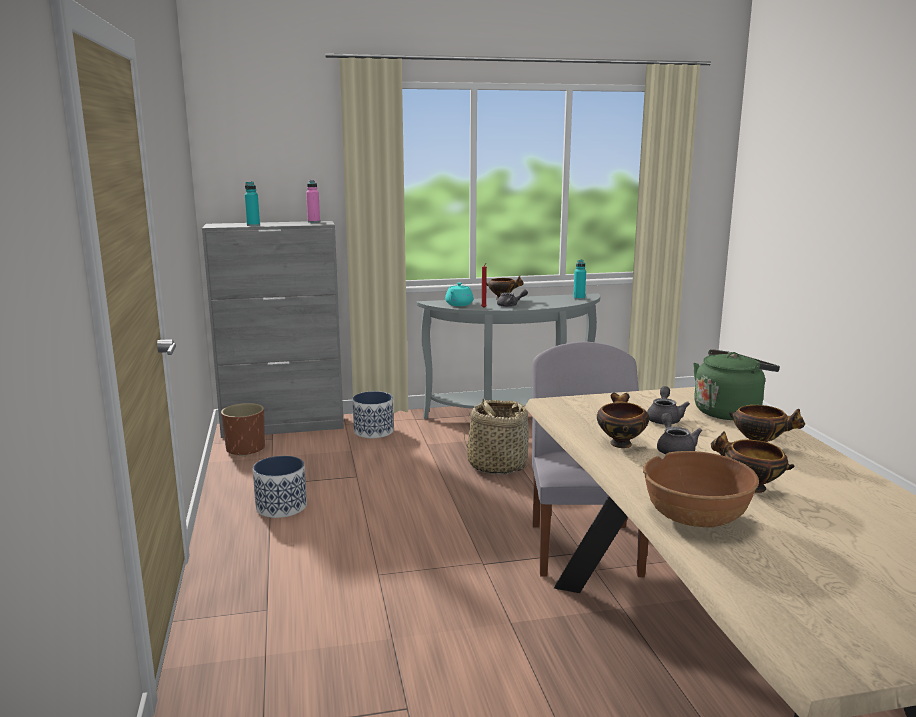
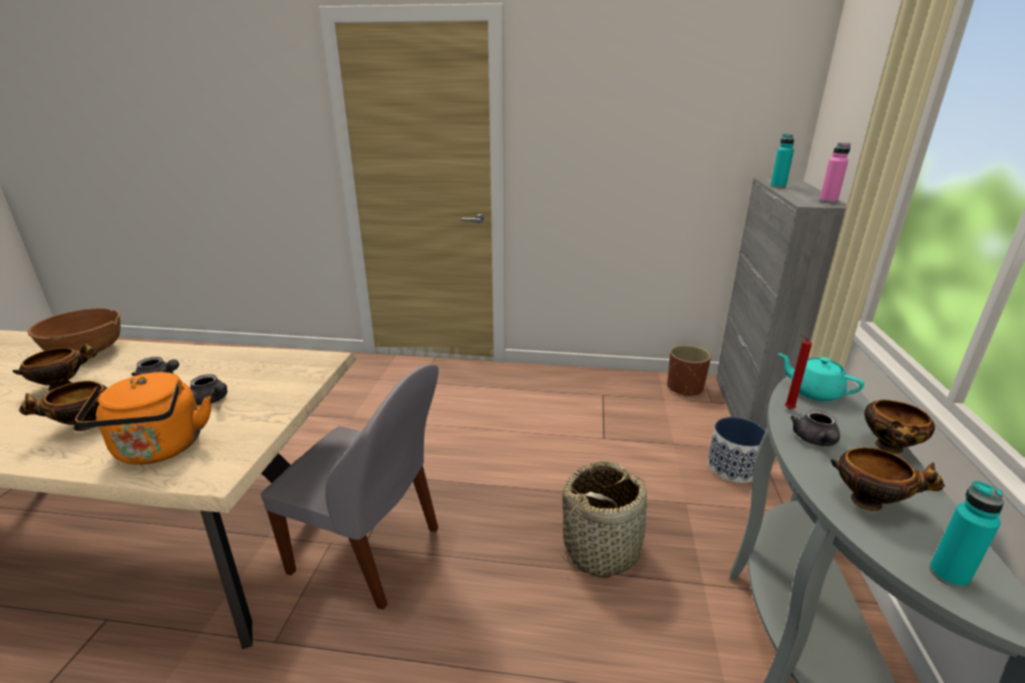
camera: 110 degrees right, 10 degrees up
(281, 507) = (556, 396): planter -> none
(620, 443) = (208, 362): bowl -> bowl (870, 502)
(729, 411) = (159, 450): green kettle -> orange kettle

